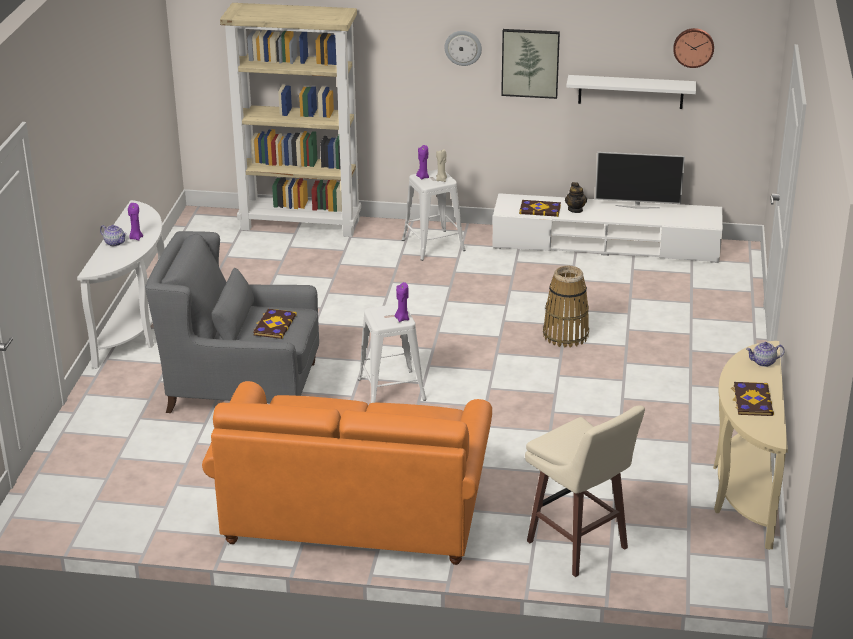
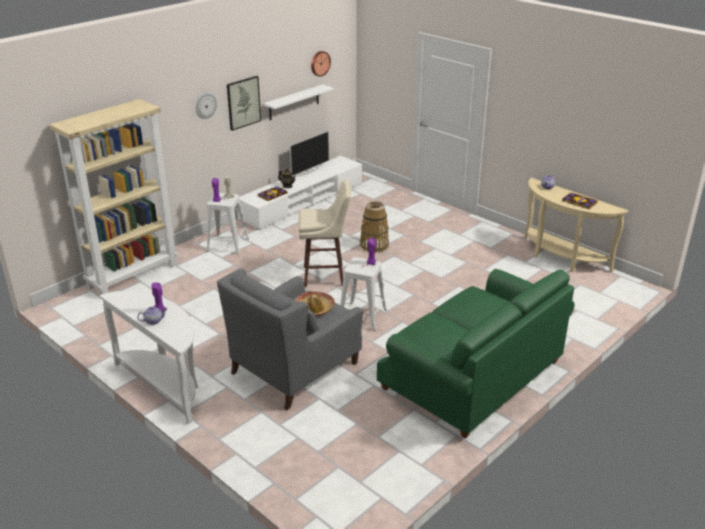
camera: 55 degrees left, 0 degrees up
(274, 325) = (314, 308): book -> hat
(355, 508) = (471, 375): orange sofa -> green sofa
(578, 547) = (569, 319): beige stool -> beige stool (325, 276)

